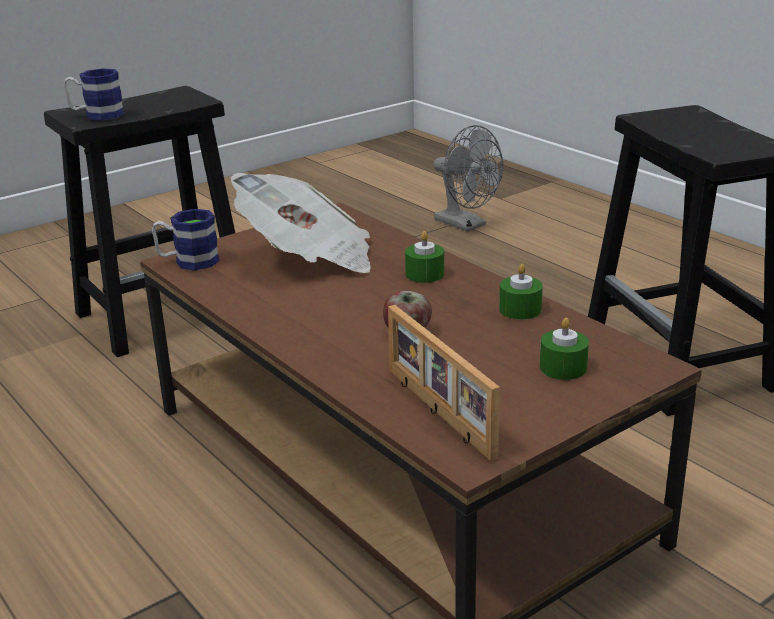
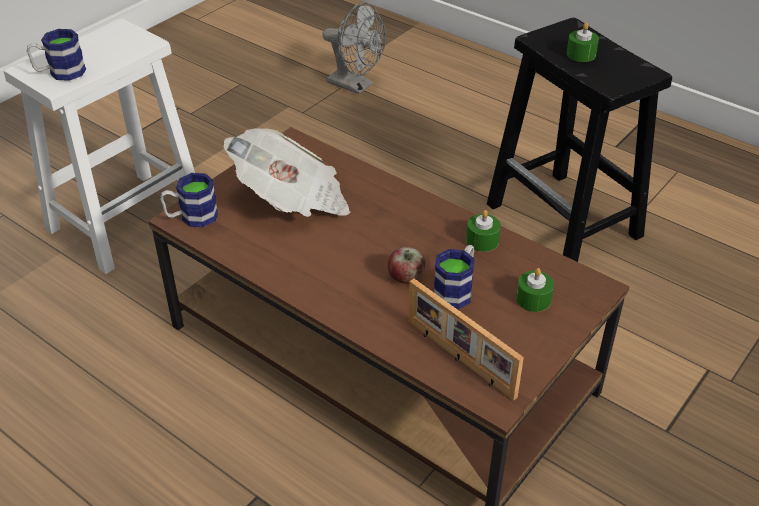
camera: 15 degrees left, 15 degrees up
(165, 313) = (128, 219): black stool -> white stool
(424, 274) = (395, 209): green candle -> green candle (581, 54)
(466, 349) = (456, 290): none -> mug

